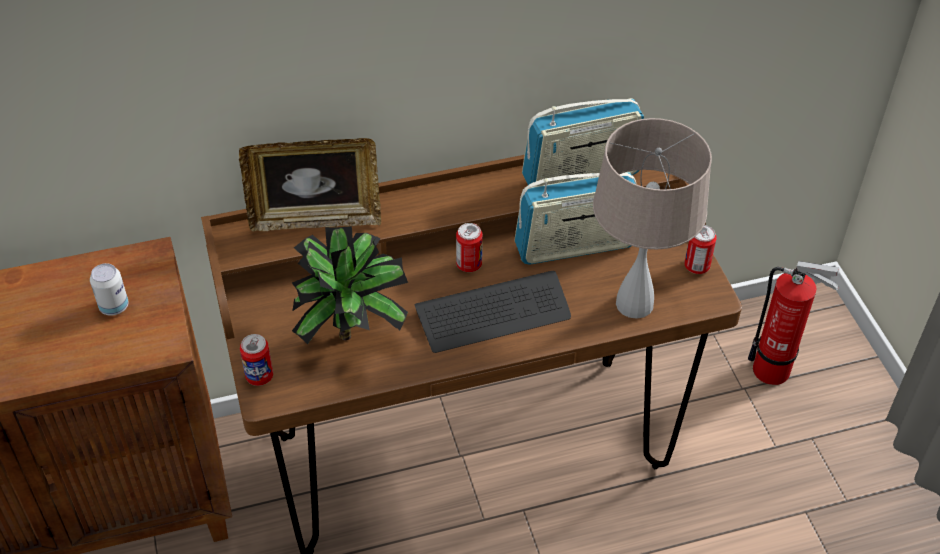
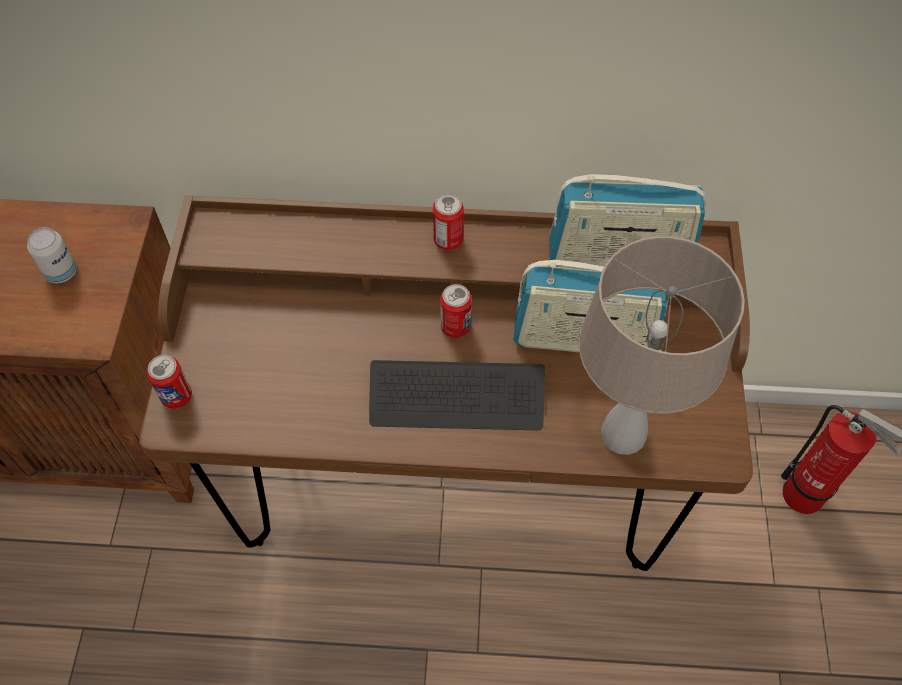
camera: 20 degrees right, 10 degrees up
(315, 219) = (302, 230): picture frame -> none
(352, 331) = (296, 371): potted plant -> none
(696, 266) = (717, 407): can -> can (448, 240)

